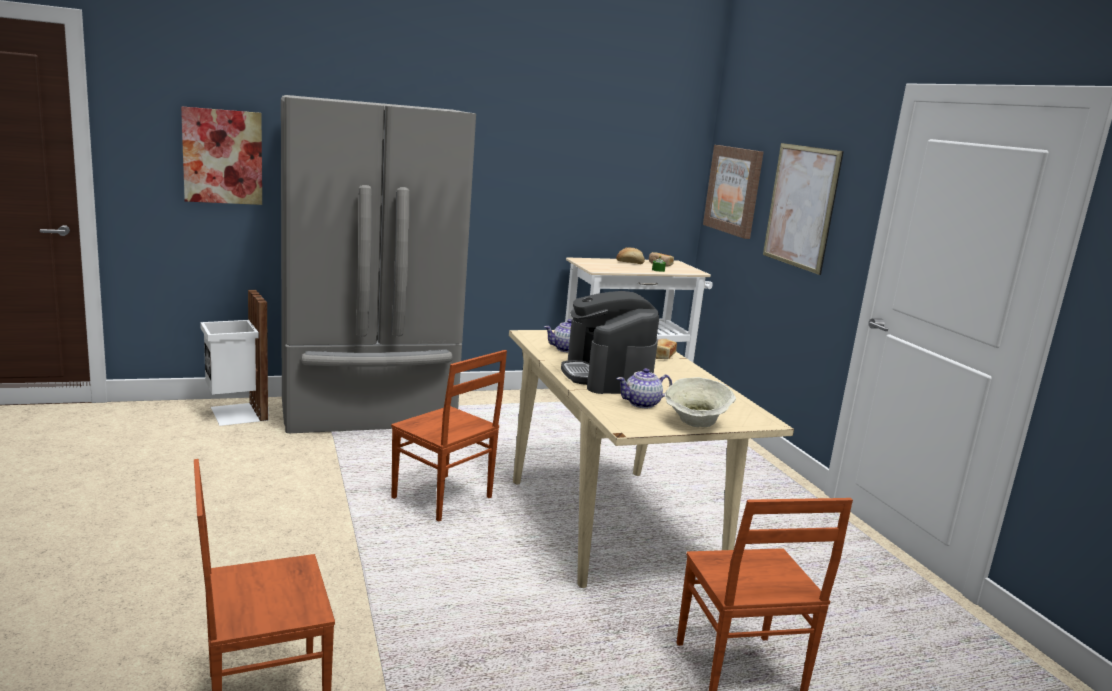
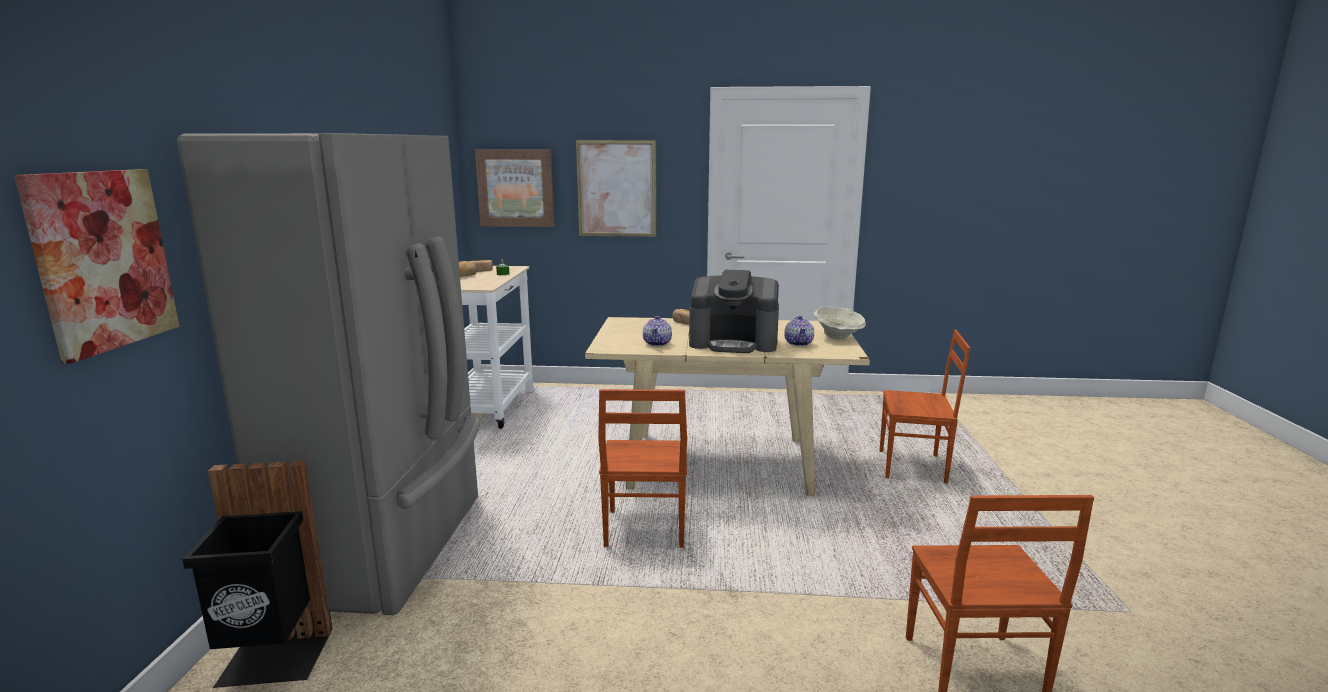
camera: 65 degrees left, 0 degrees up
(235, 414) = (274, 660): white trash can -> black trash can
(442, 499) = (643, 530): brown chair -> brown chair turned 120 degrees clockwise

